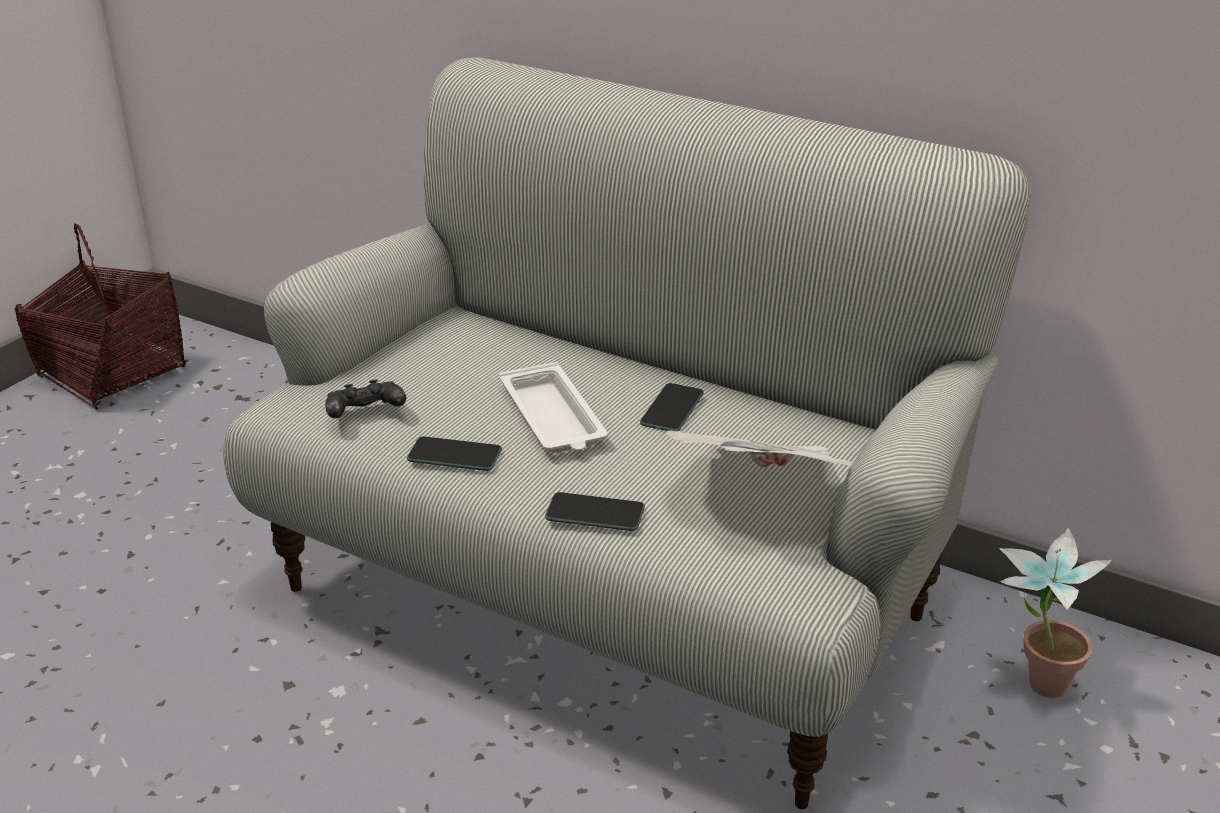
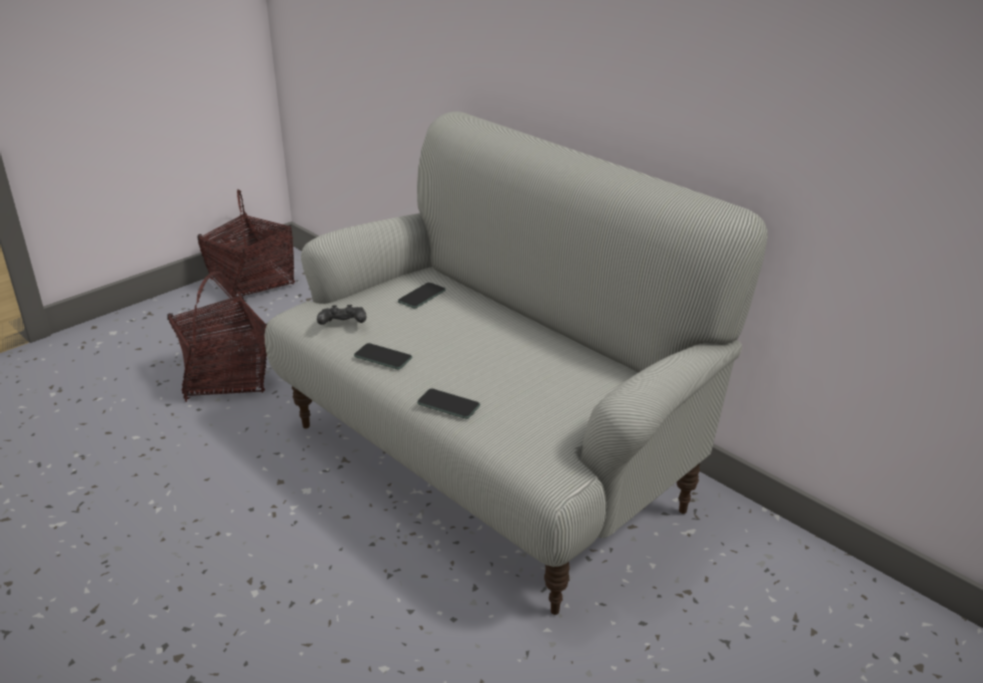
camera: 15 degrees right, 0 degrees up
(130, 531) = (227, 377): none -> basket
(553, 418) = (452, 343): white tray -> none
(672, 409) = (528, 348): phone -> phone (422, 296)
(765, 491) = (560, 408): newspaper -> none
(1032, 681) = (744, 566): potted plant -> none

